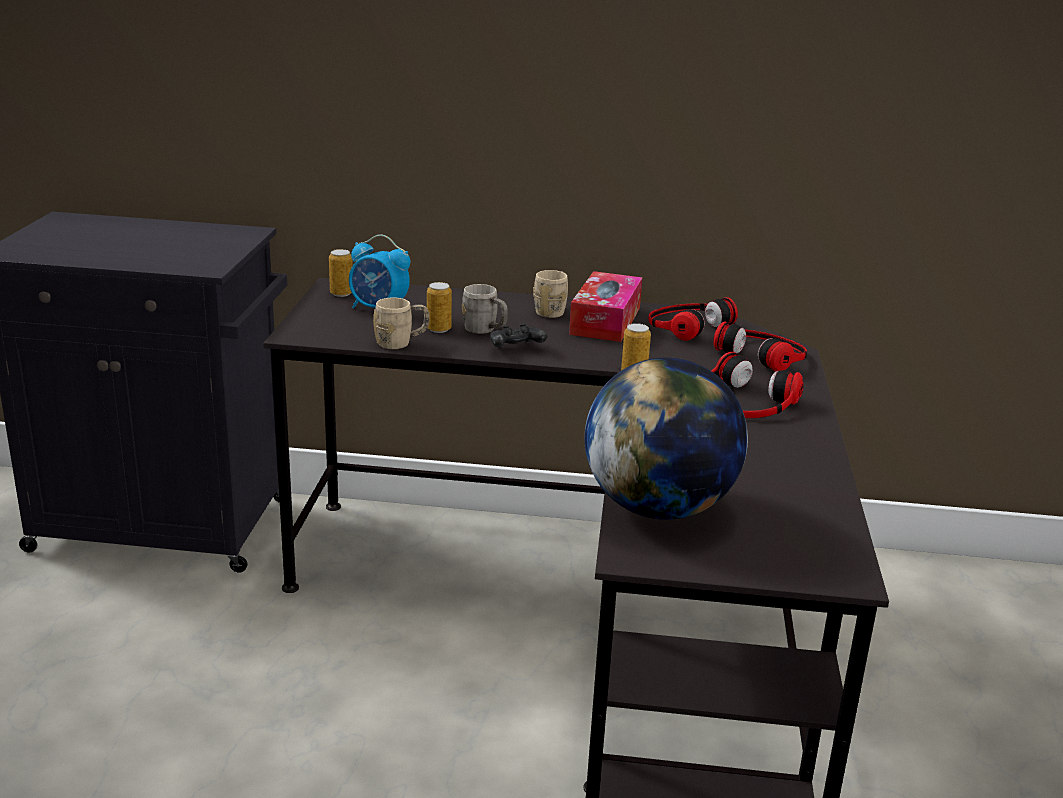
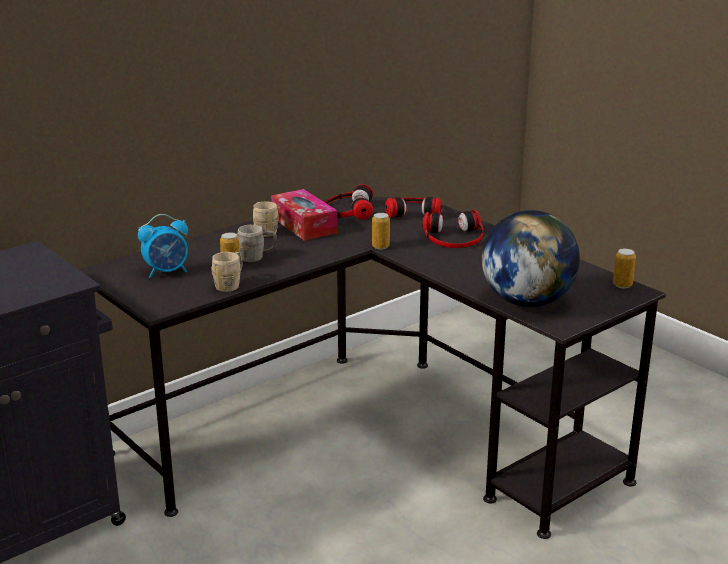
camera: 45 degrees left, 0 degrees up
(341, 293) = (119, 273): can -> can (622, 285)
(515, 349) = (297, 260): black game controller -> none

